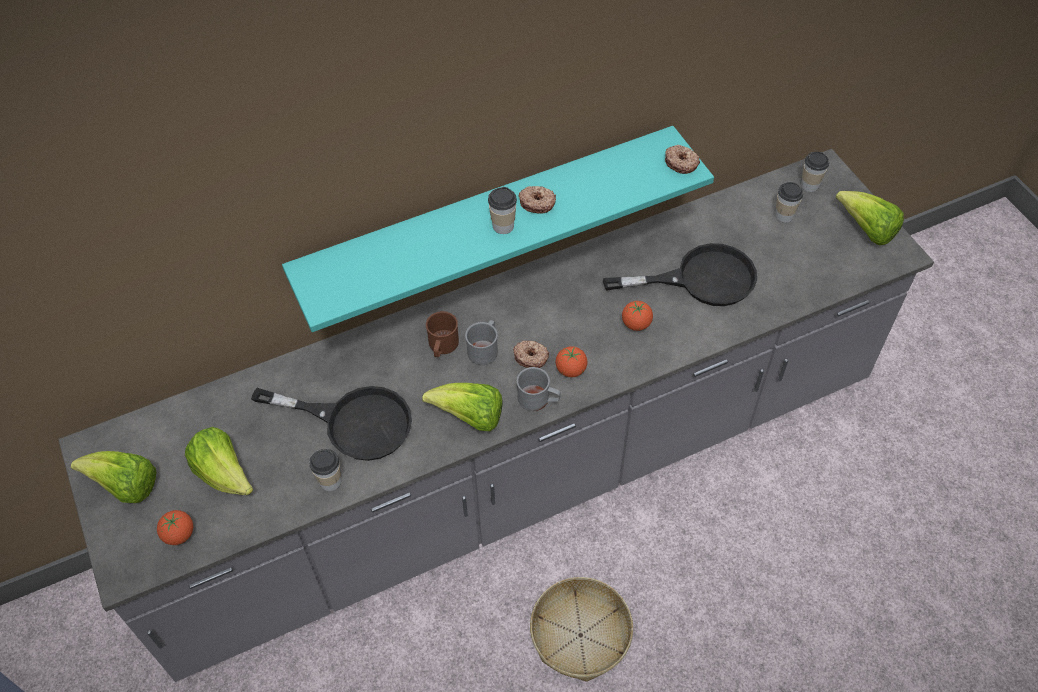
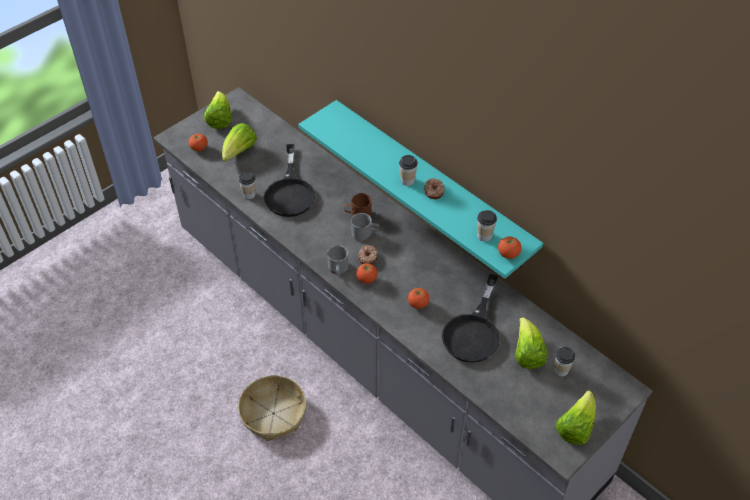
camera: 70 degrees right, 5 degrees down
(470, 417) = (312, 241): lettuce -> lettuce (527, 354)
(681, 163) = (508, 254): donut -> tomato
(700, 279) = (473, 331): black frying pan -> black frying pan turned 45 degrees clockwise
(809, 185) = (602, 381): cup -> cup (484, 236)

